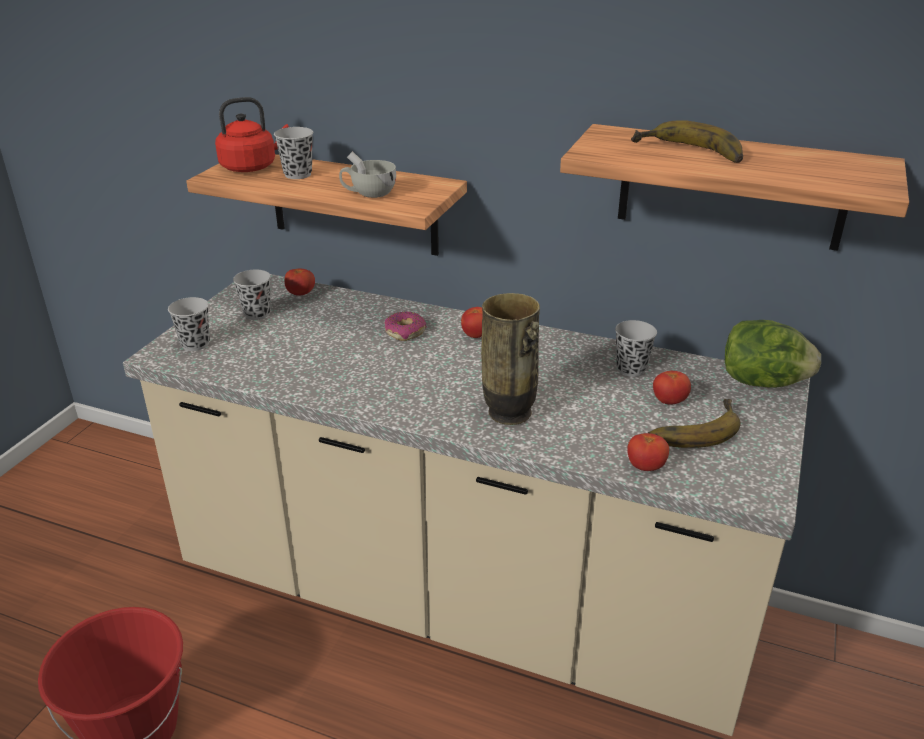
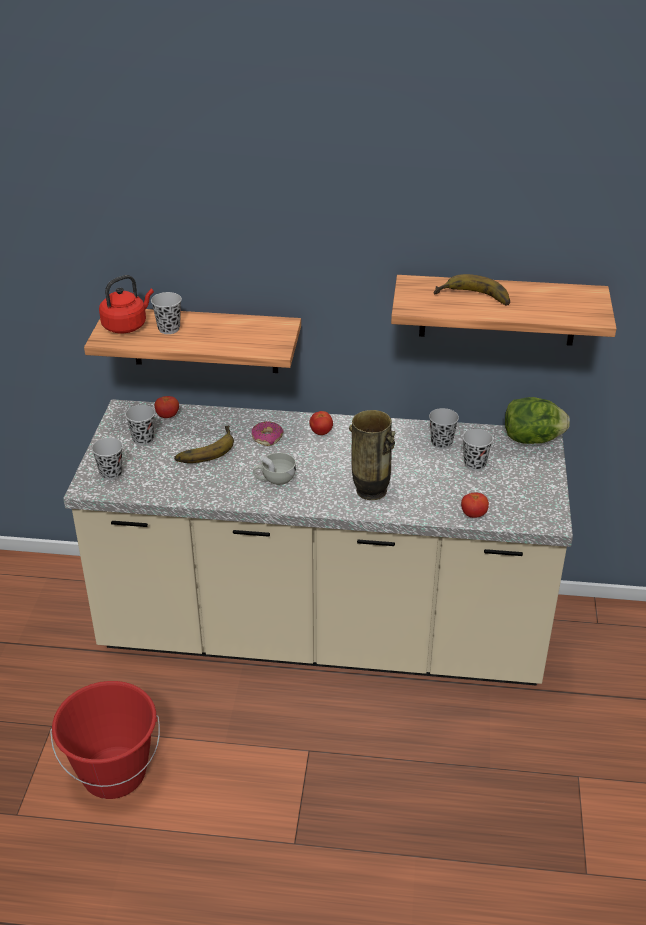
camera: 15 degrees left, 5 degrees up
(368, 193) = (235, 341): white cup -> white cup (275, 479)
(669, 401) = (475, 464): tomato -> black cup
(691, 428) = (494, 482): banana -> banana (204, 449)

